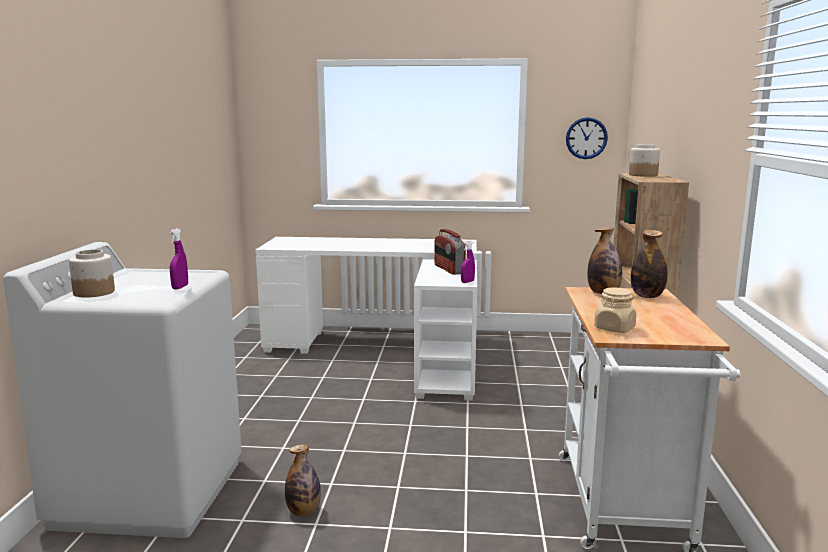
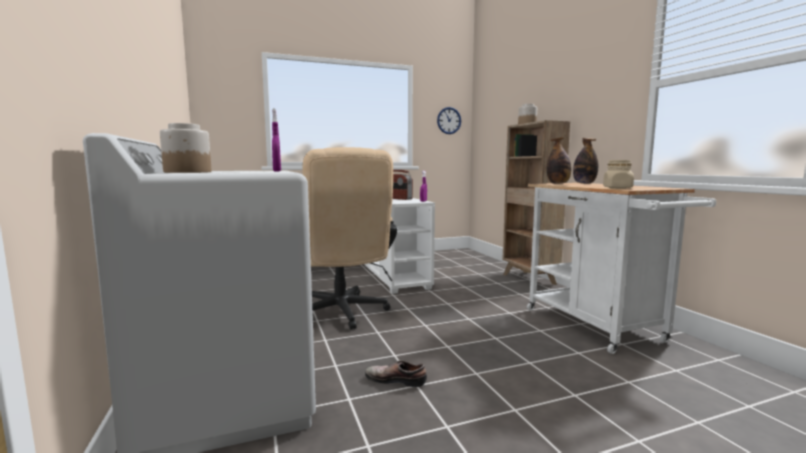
camera: 25 degrees left, 5 degrees down
(304, 511) = (396, 379): bottle -> shoe
(331, 417) = (342, 314): none -> beige office chair

